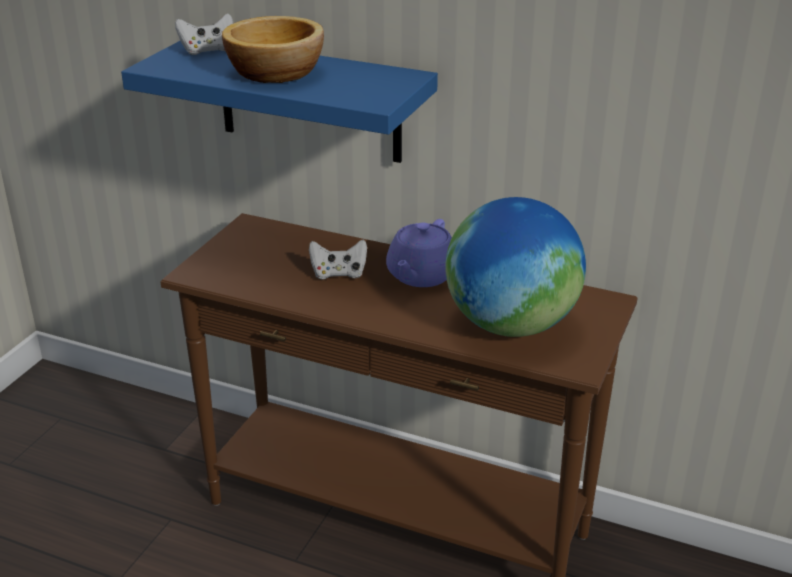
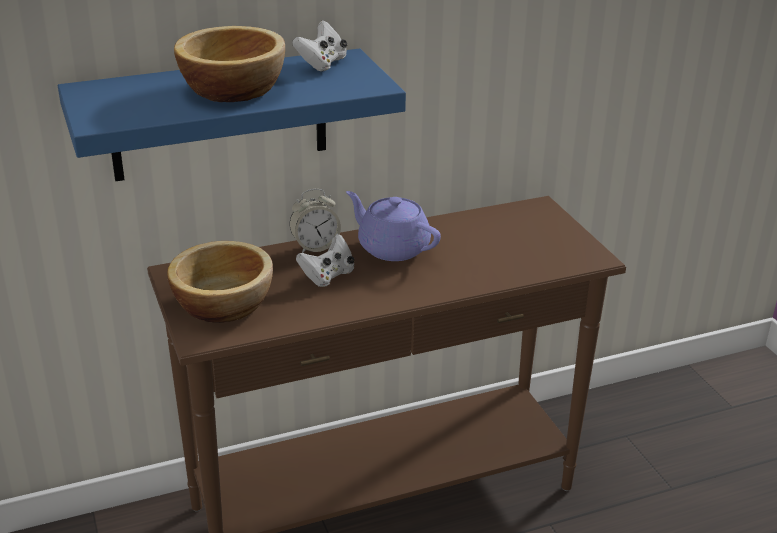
camera: 45 degrees left, 0 degrees up
(208, 50) = (117, 90): white game controller -> white game controller (322, 64)
(242, 258) = (224, 303): none -> bowl
(367, 249) = (315, 247): none -> alarm clock
(421, 276) = (392, 248): purple teapot -> purple teapot turned 150 degrees clockwise
(511, 325) = (512, 252): globe -> none

